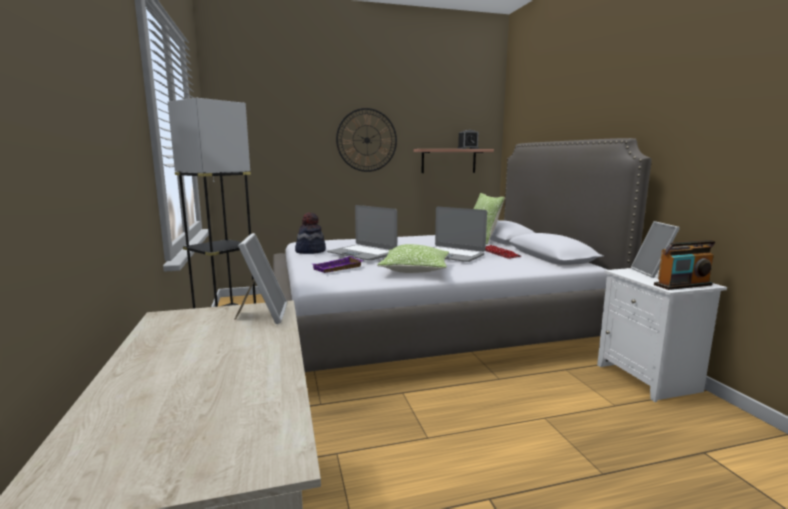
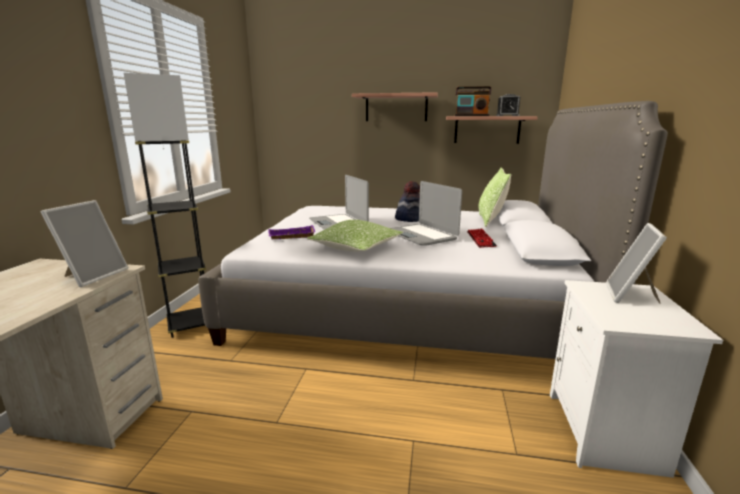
camera: 25 degrees right, 5 degrees up
(310, 251) = (302, 216): hat -> hat (409, 219)
(367, 140) = (396, 108): wall clock -> shelf
(683, 285) = (645, 322): radio -> radio (471, 116)

